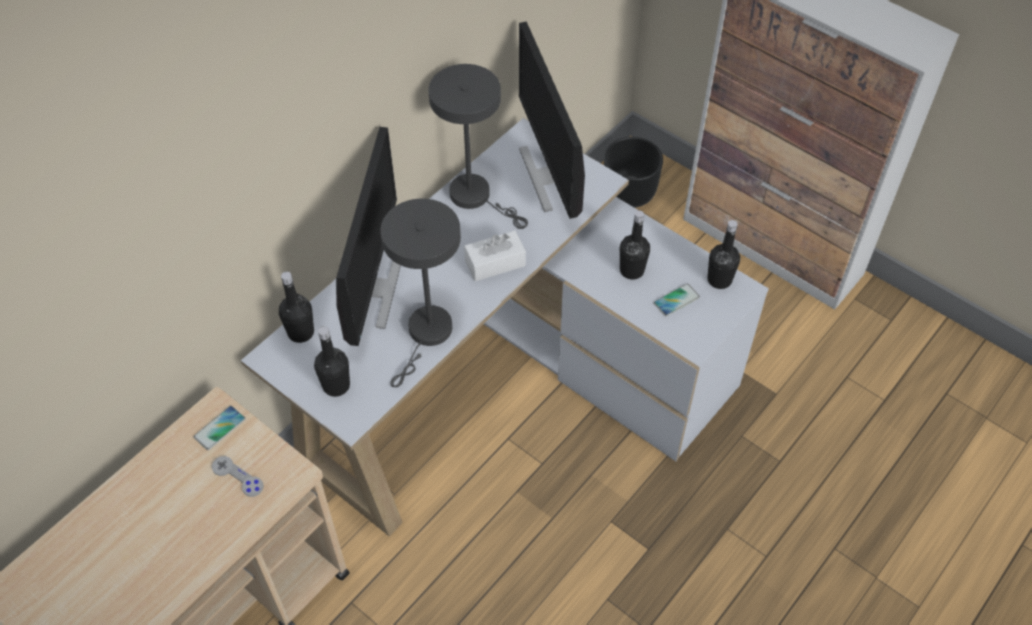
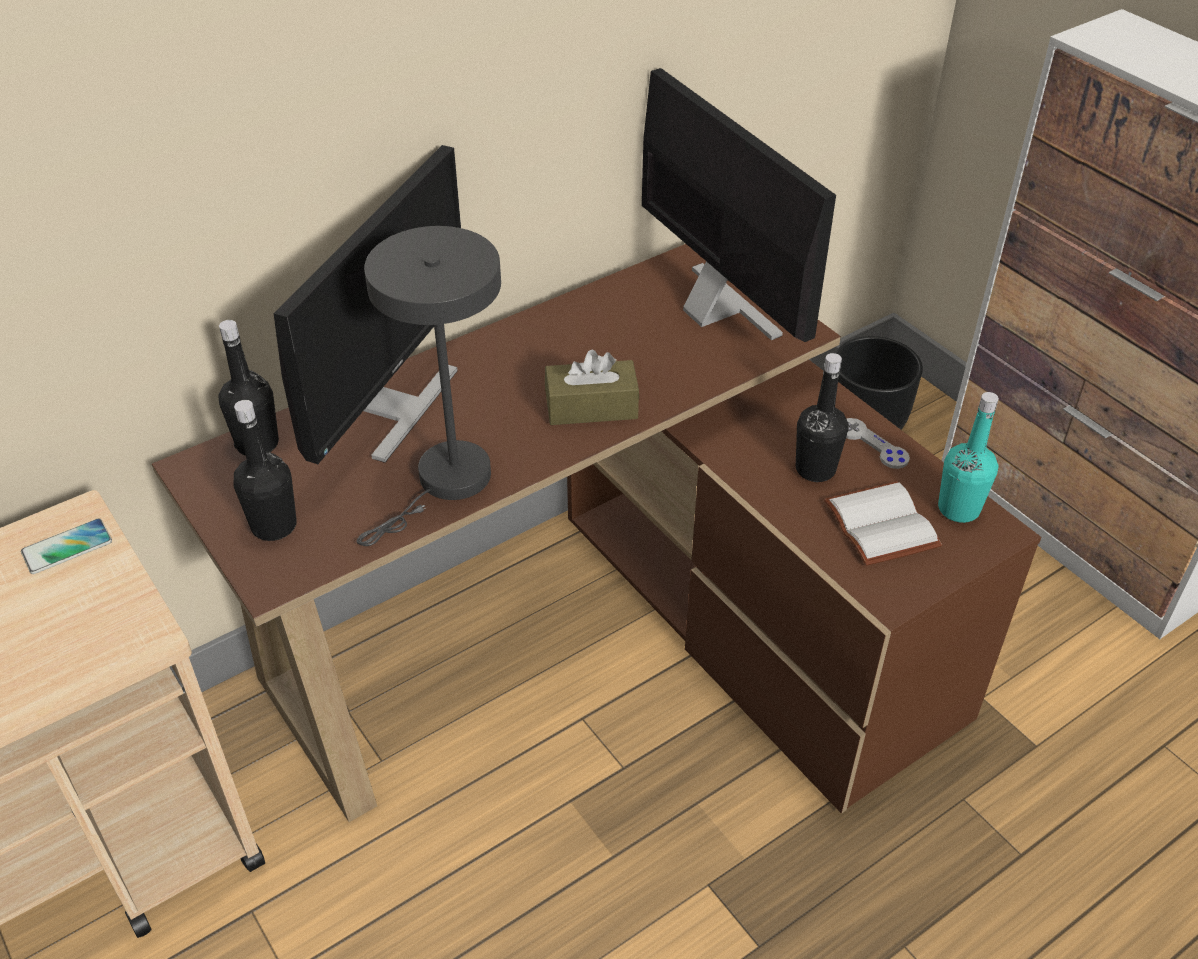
camera: 15 degrees right, 10 degrees down
(237, 477) = (55, 623): grey game controller -> grey game controller (872, 445)
(476, 197) = (596, 318): grey table lamp -> none
(495, 263) = (591, 407): white tissue box -> brown tissue box
(510, 383) = (611, 640): white desk -> brown desk
(549, 175) = (717, 310): monitor -> monitor turned 150 degrees clockwise
(676, 300) = (877, 524): phone -> white book
(719, 280) = (958, 509): black bottle -> turquoise bottle

